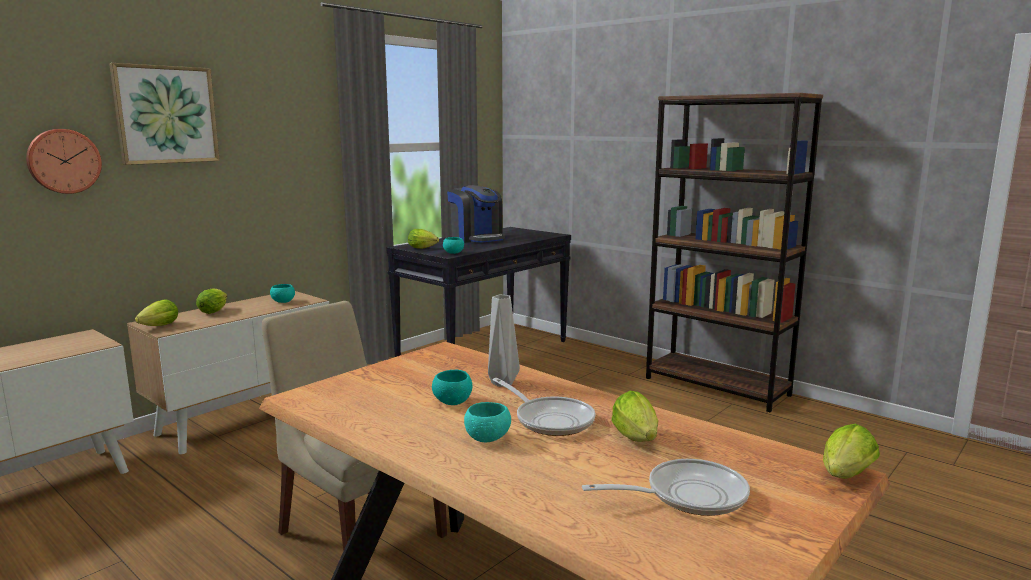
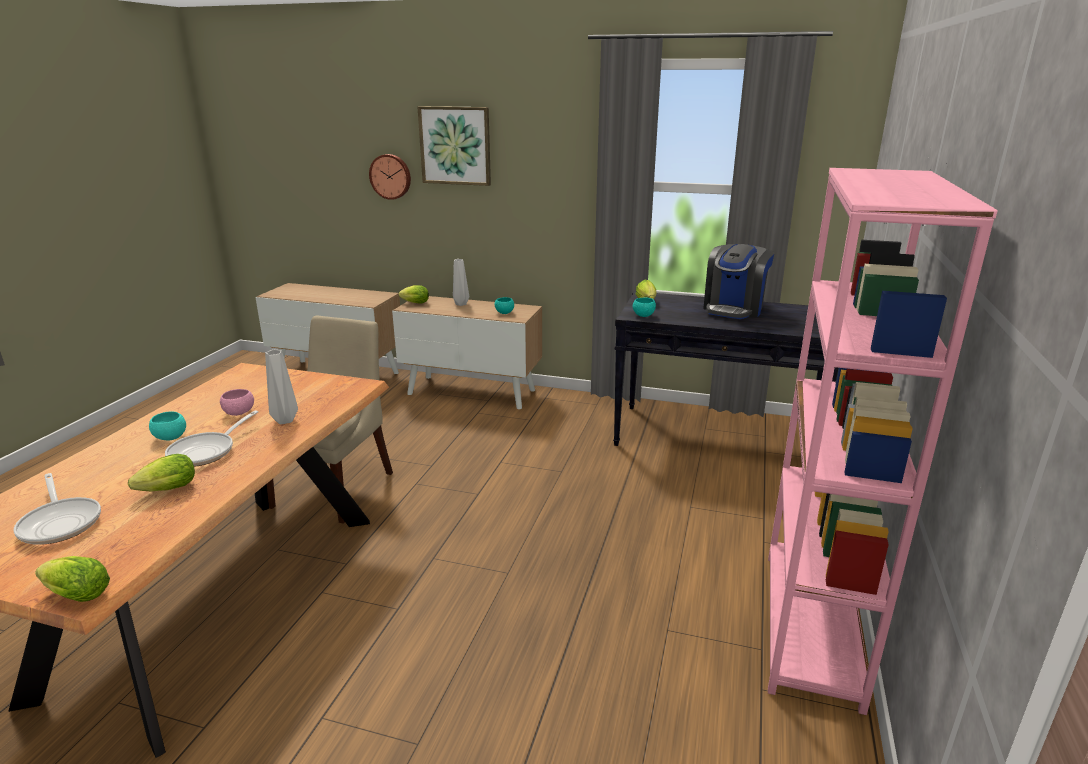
camera: 65 degrees right, 10 degrees up
(215, 311) = (461, 304): lettuce -> grey vase
(452, 402) = (239, 413): turquoise bowl -> pink bowl
(717, 386) = (810, 626): brown bookcase -> pink bookcase

